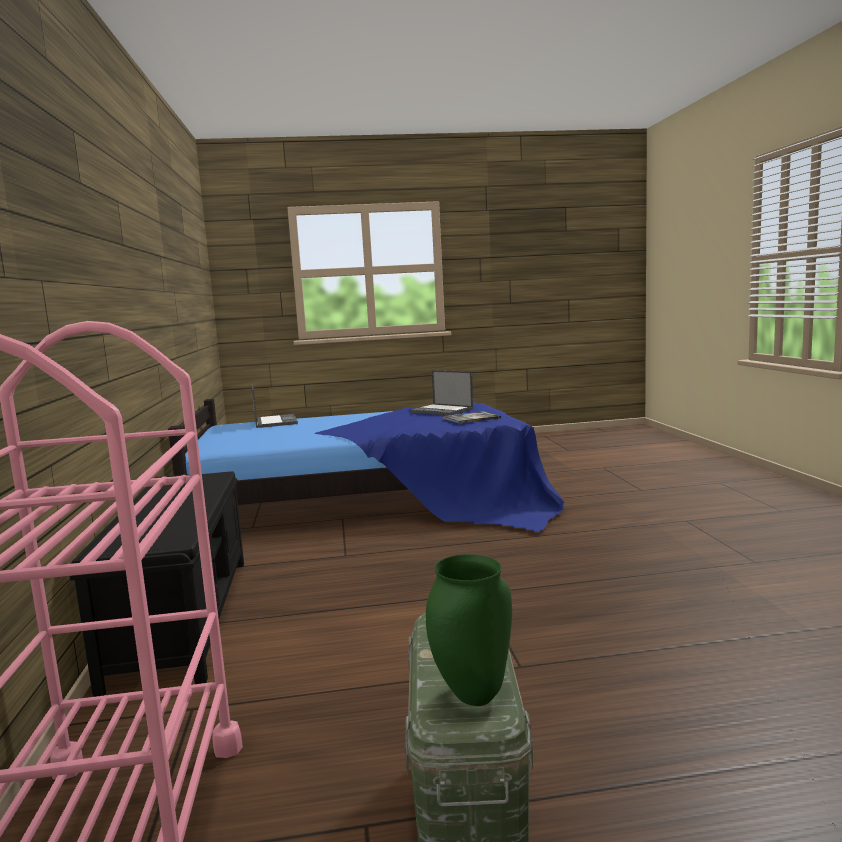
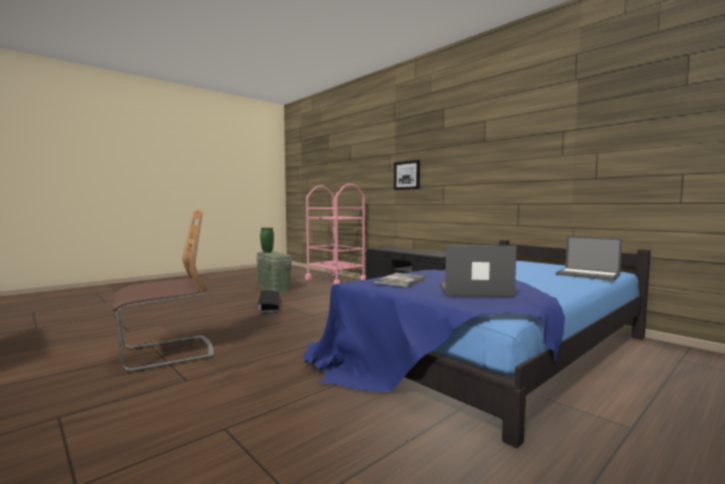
camera: 145 degrees right, 5 degrees down
(55, 300) = (407, 175): none -> picture
(550, 655) = (269, 305): none -> black storage box
(732, 554) = (167, 354): none -> chair

